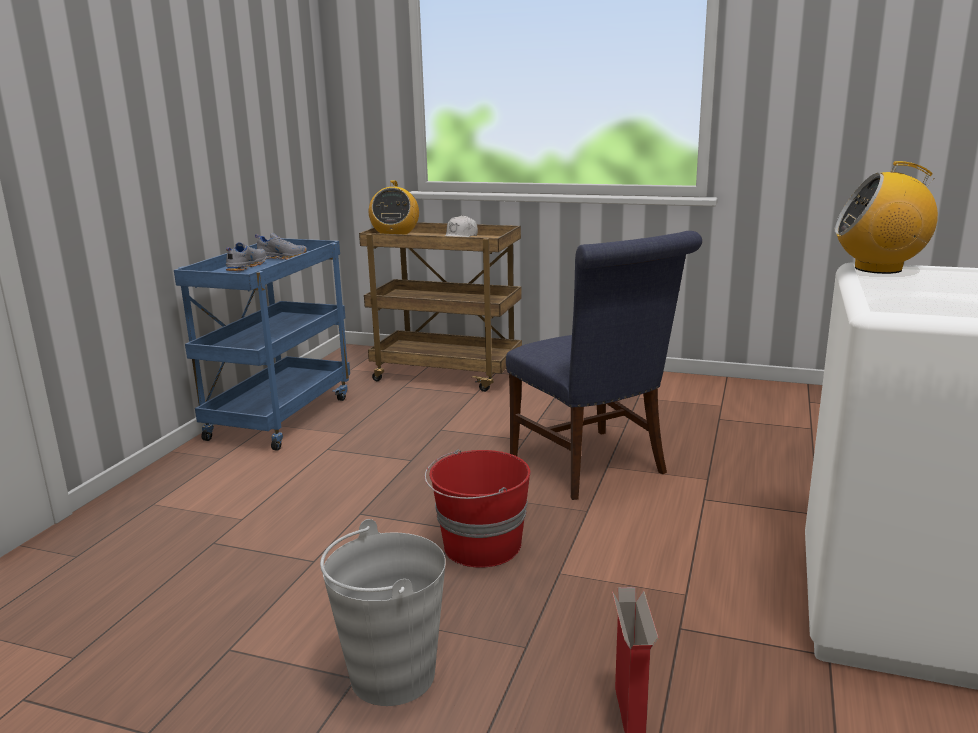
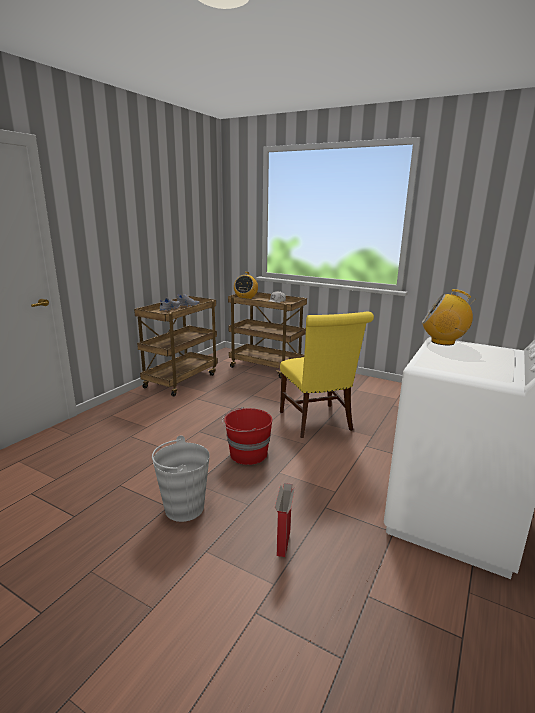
camera: 10 degrees right, 0 degrees up
(280, 416) = (181, 380): blue cart -> brown cart
(593, 467) = (318, 422): blue chair -> yellow chair

